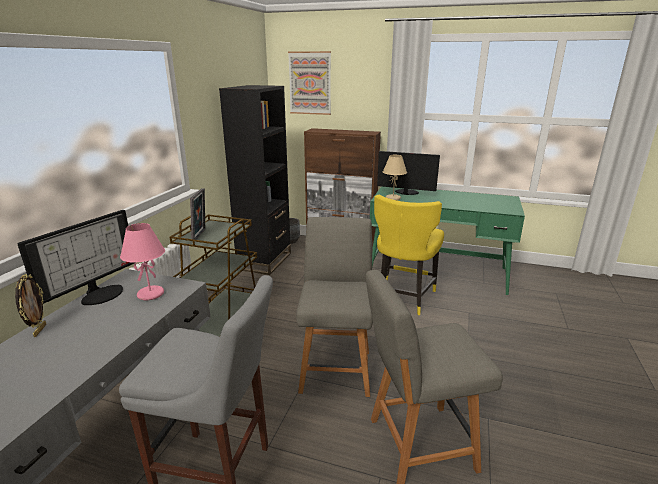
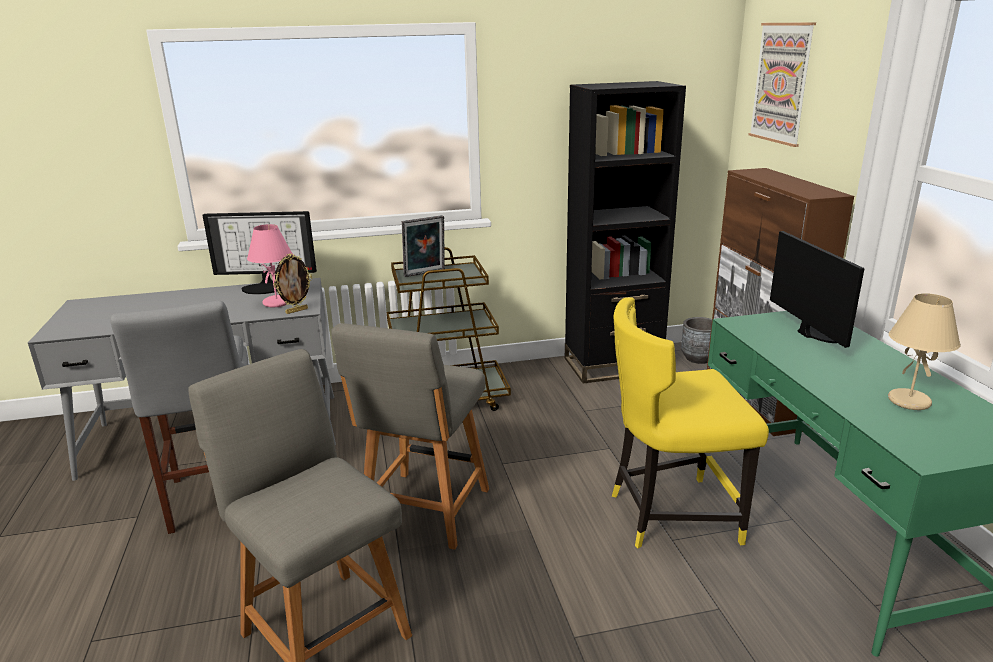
camera: 60 degrees right, 0 degrees up
(39, 330) = (194, 293): picture frame -> picture frame (296, 311)
(336, 368) = (424, 512): grey chair -> grey chair turned 135 degrees clockwise
(393, 198) = (759, 330): beige table lamp -> beige table lamp (908, 401)

